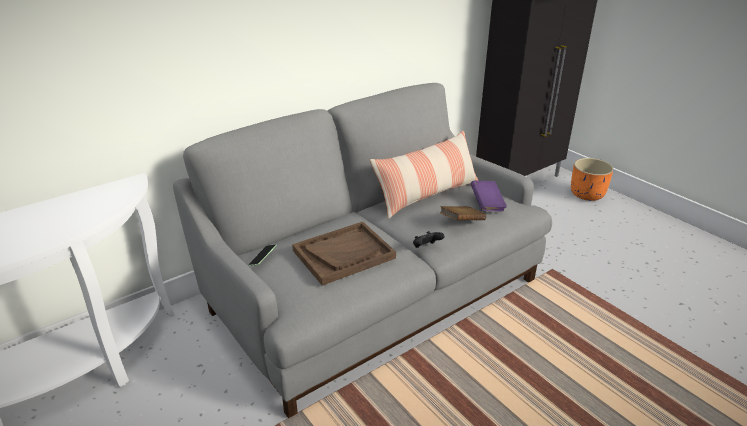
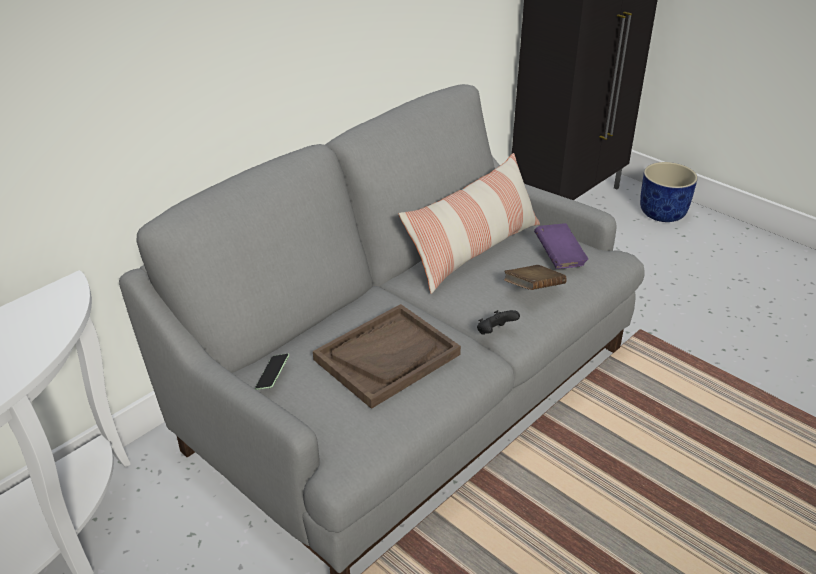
camera: 10 degrees left, 5 degrees up
(587, 194) = (663, 213): orange planter -> blue planter

